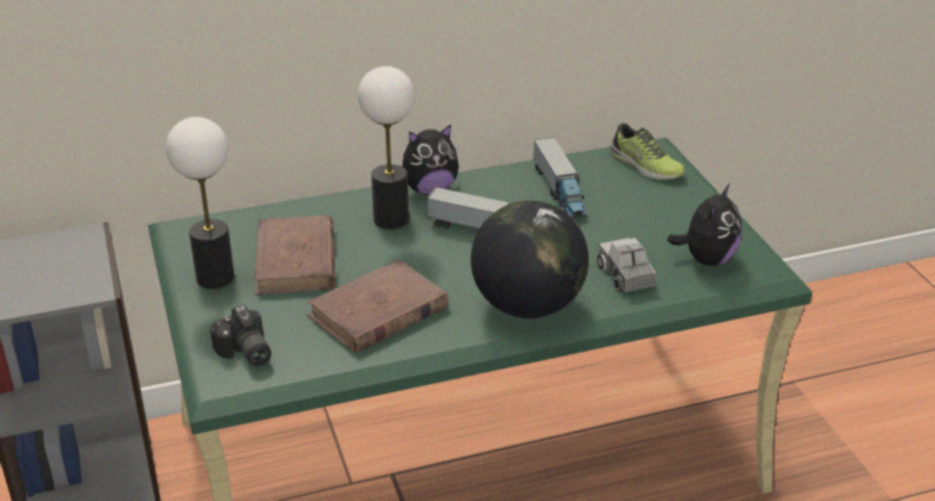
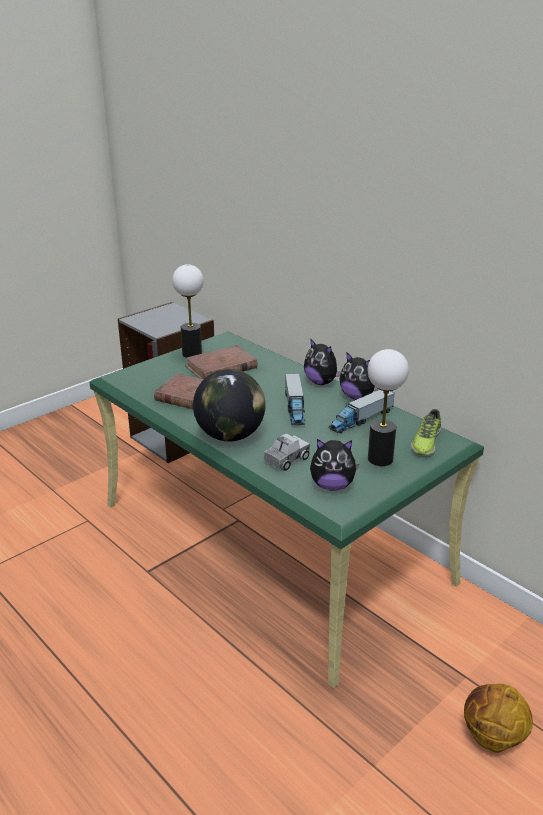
camera: 65 degrees right, 5 degrees down
(244, 353) = (138, 376): camera -> none
(391, 219) = (280, 380): table lamp -> table lamp (380, 459)
(496, 175) = (357, 397): none -> plush toy
(879, 398) = (492, 737): none -> basketball

